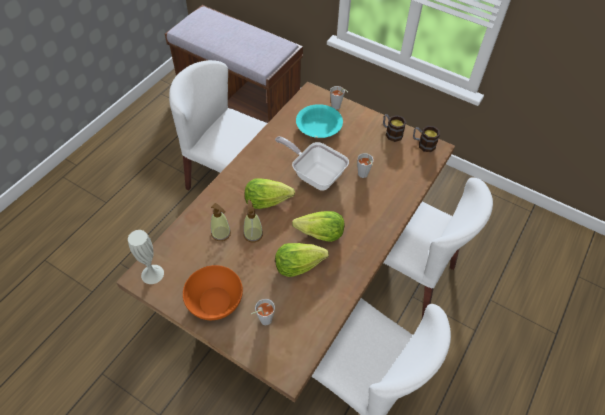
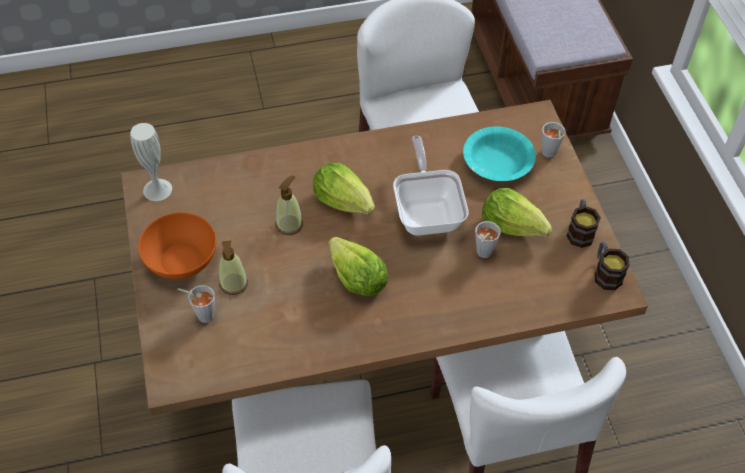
camera: 45 degrees right, 0 degrees up
(221, 233) = (260, 199): soap dispenser -> soap dispenser (234, 284)
(298, 264) = (298, 290): lettuce -> lettuce (512, 225)

